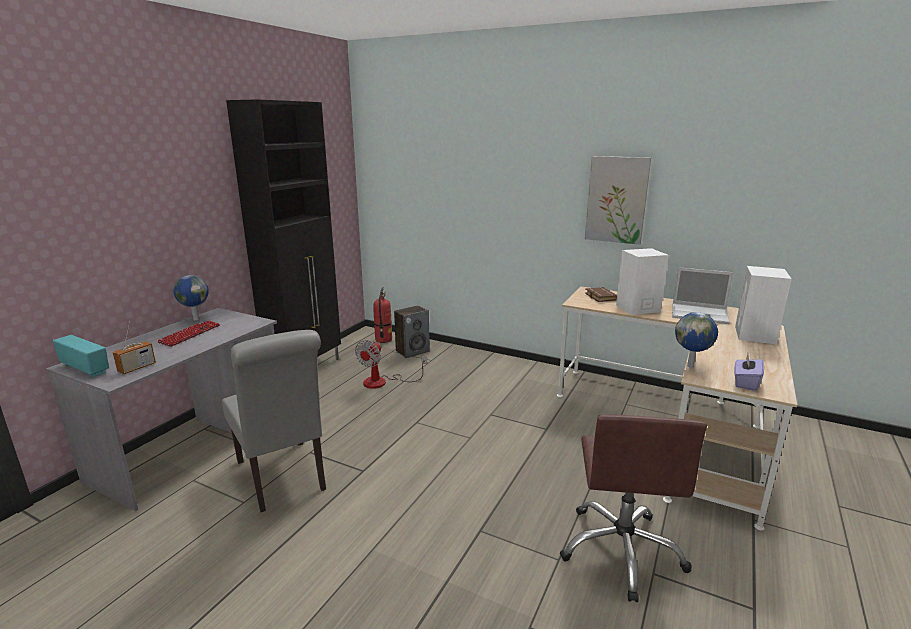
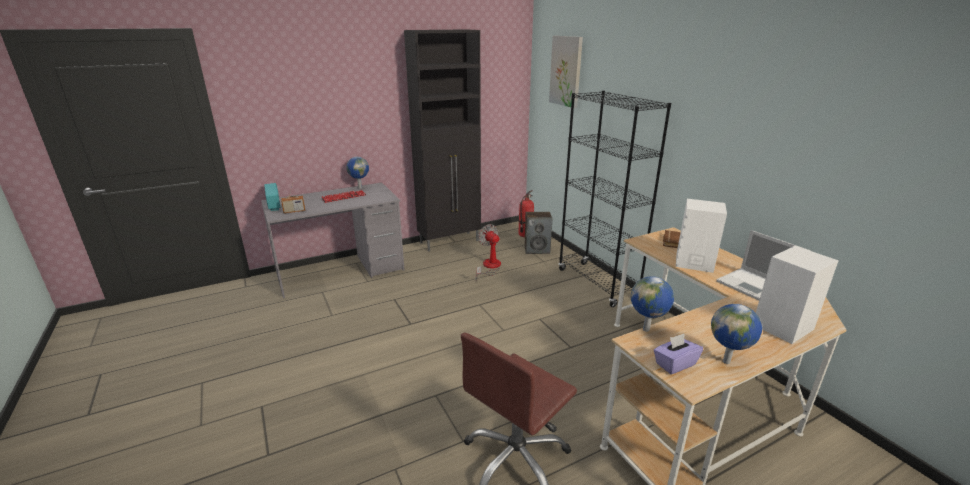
camera: 35 degrees right, 5 degrees up
(283, 478) = (364, 309): grey chair -> none
(383, 382) = (489, 267): fan -> fan turned 90 degrees clockwise
(503, 366) = (597, 284): none -> black bookcase
(616, 200) = (717, 144): picture -> picture (566, 71)
(767, 369) = (727, 361): none -> globe

